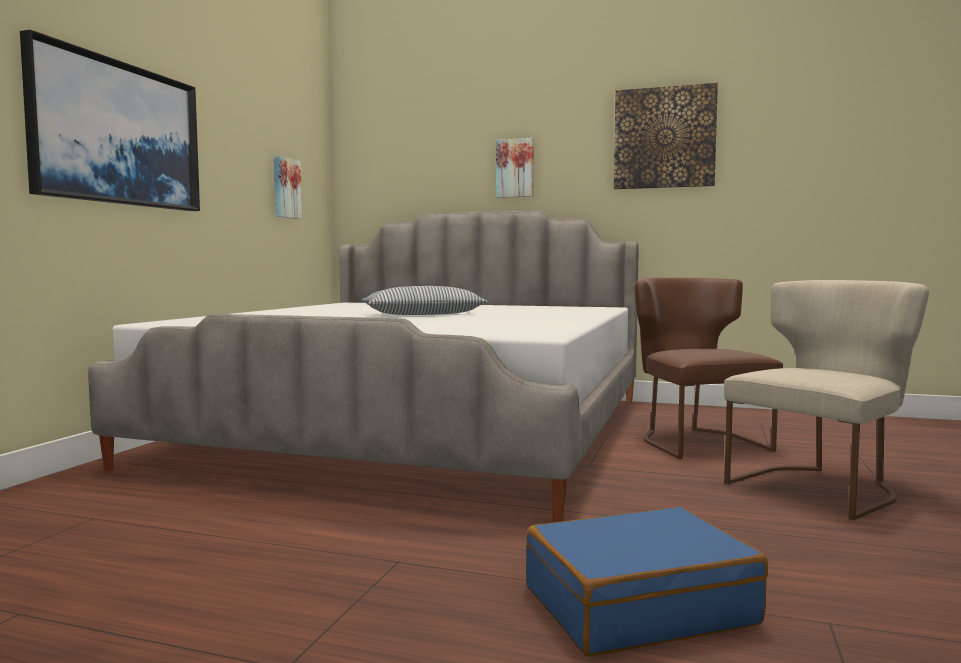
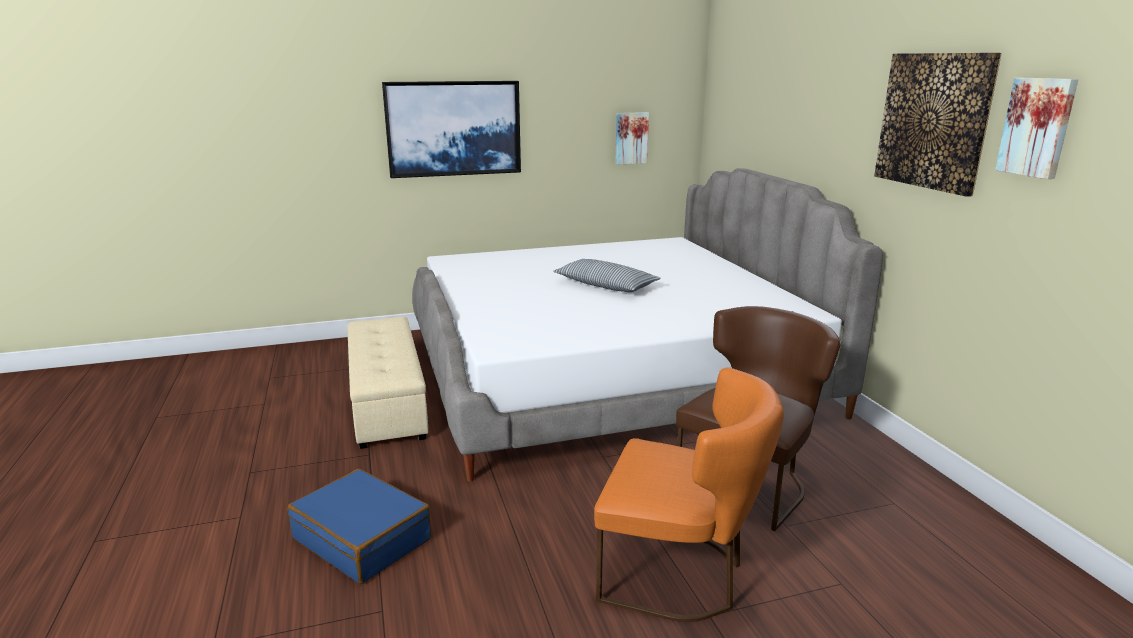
camera: 55 degrees right, 15 degrees up
(255, 523) = (388, 401): none -> beige ottoman
(515, 168) = (808, 133): picture -> picture (1037, 127)
(822, 487) = (680, 574): beige chair -> orange chair

